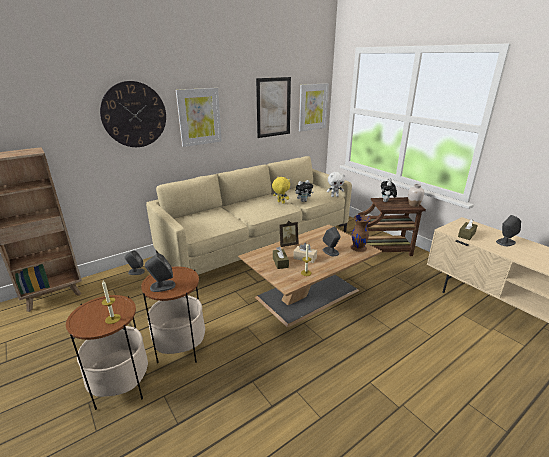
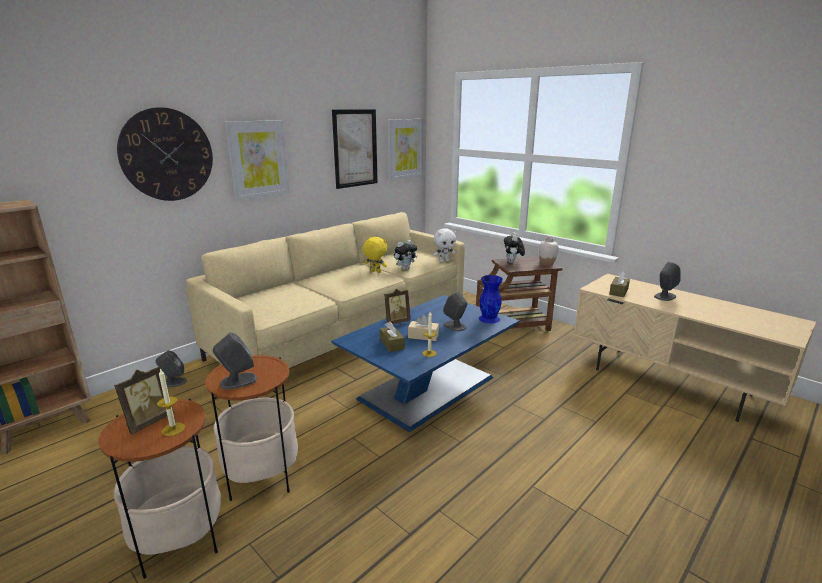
camera: 10 degrees left, 5 degrees down
(99, 311) = (148, 422): none -> picture frame
(309, 293) = (428, 386): brown coffee table -> blue coffee table
(358, 247) = (489, 318): brown vase -> blue vase

